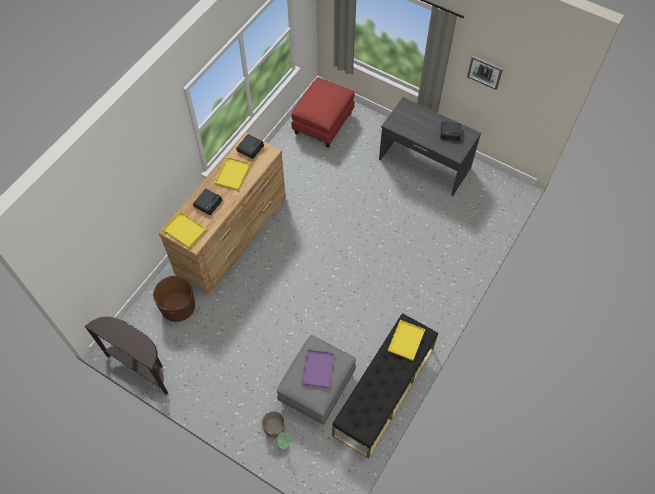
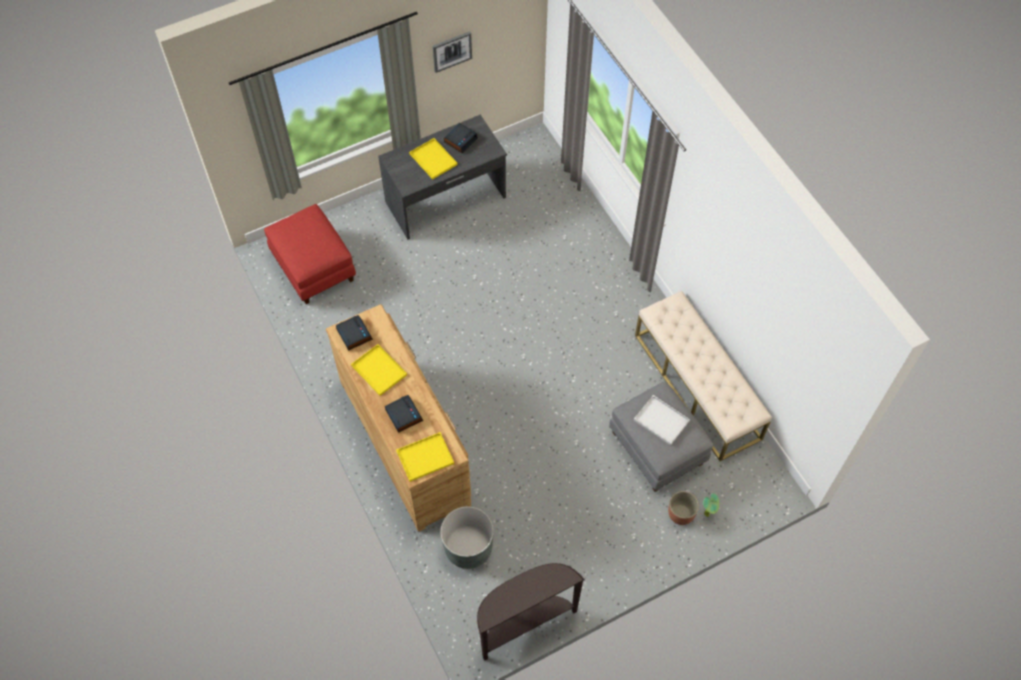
camera: 60 degrees left, 0 degrees up
(178, 307) = (468, 547): brown planter -> grey planter
(317, 368) = (660, 420): purple tray -> white tray
(384, 391) = (697, 386): black bench -> beige bench
(406, 339) = (674, 322): yellow tray -> yellow tray (432, 159)

